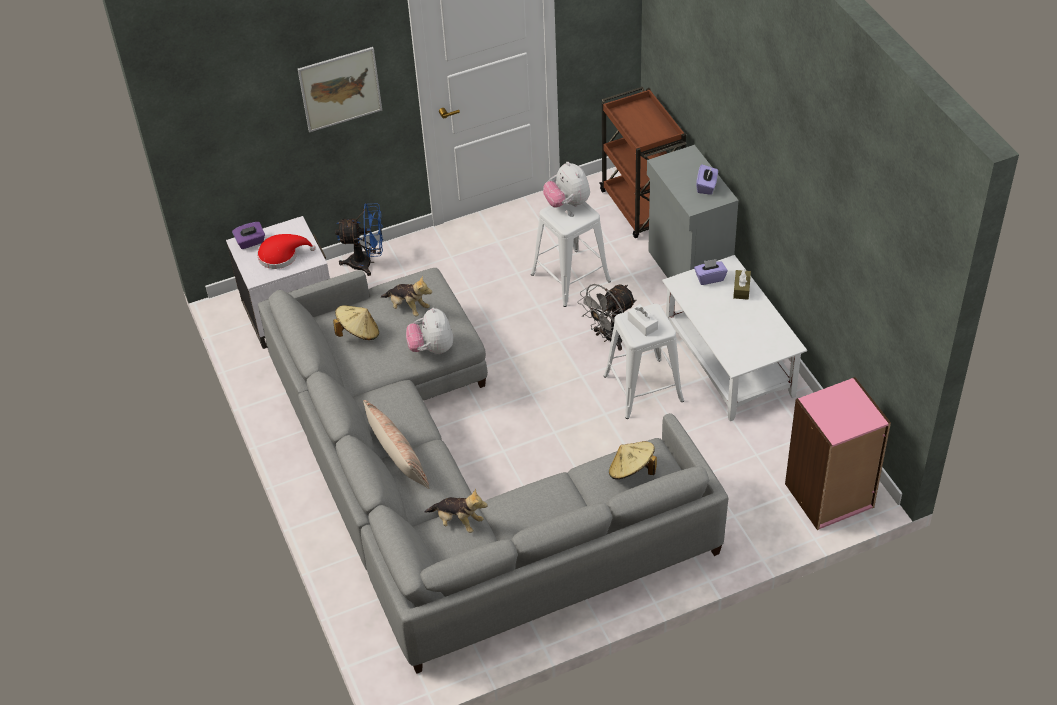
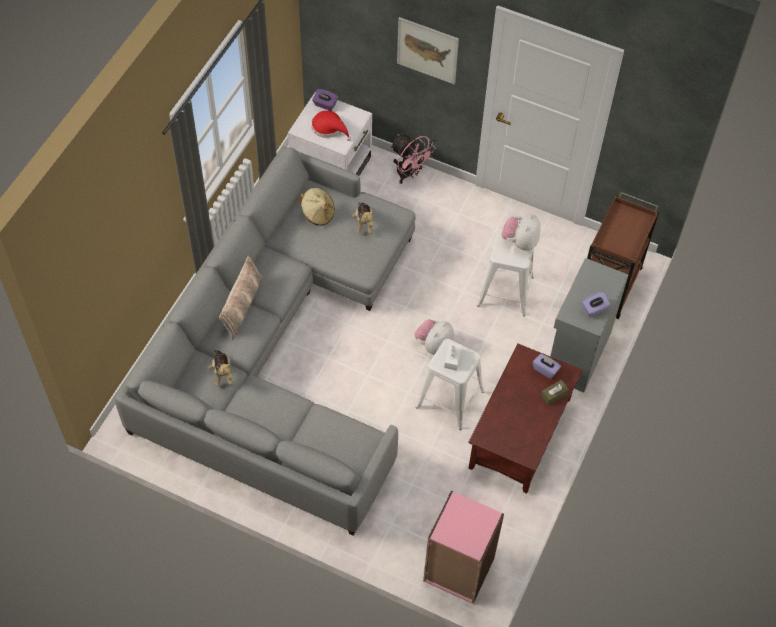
camera: 45 degrees right, 10 degrees up
(367, 263) = (409, 174): blue fan -> pink fan
(432, 348) = (343, 260): plush toy -> plush toy (434, 345)
(609, 338) = (474, 350): grey fan -> none
(631, 471) = (341, 438): beige hat -> none
(728, 361) = (520, 432): white coffee table -> brown coffee table

